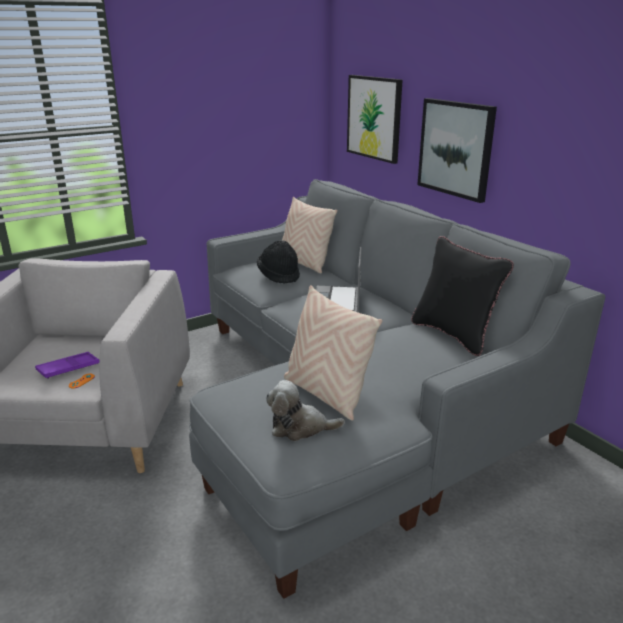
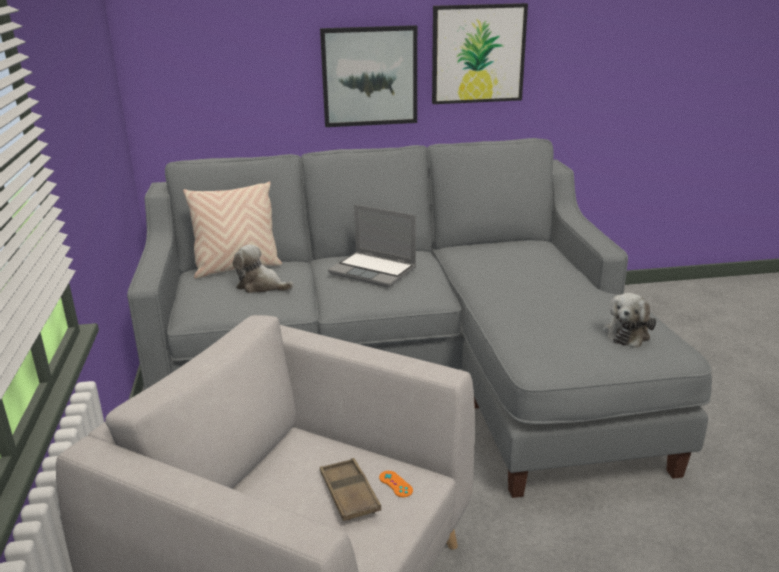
camera: 65 degrees left, 0 degrees up
(68, 368) = (349, 494): purple tray -> brown tray
(279, 275) = (261, 286): black hat -> plush toy
(326, 394) = (578, 310): beige pillow -> none
(374, 118) = (226, 64): picture -> picture (478, 54)
(453, 334) = (489, 242): black pillow -> none

